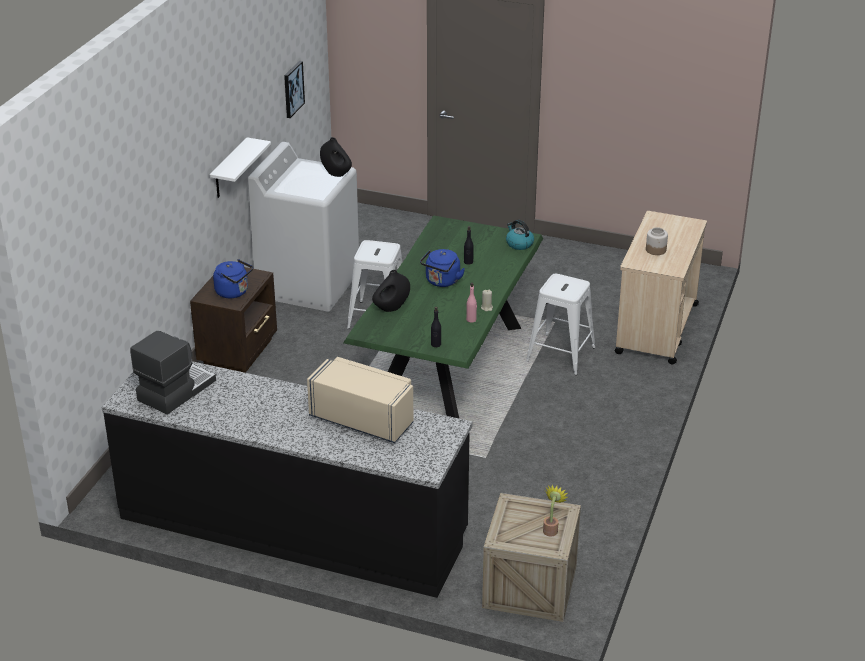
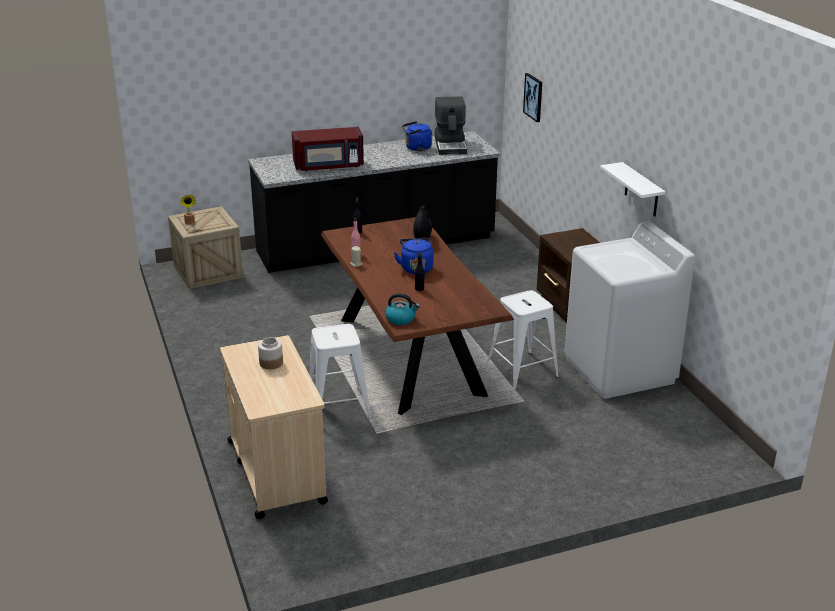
camera: 140 degrees right, 5 degrees down
(234, 292) = (567, 242): blue kettle -> blue kettle (416, 148)
(293, 89) = (735, 236): picture -> picture (534, 97)
(336, 173) = (616, 271): black vase -> none
(363, 419) = (328, 166): beige microwave -> red microwave
(448, 371) = (409, 356): green dining table -> brown dining table

